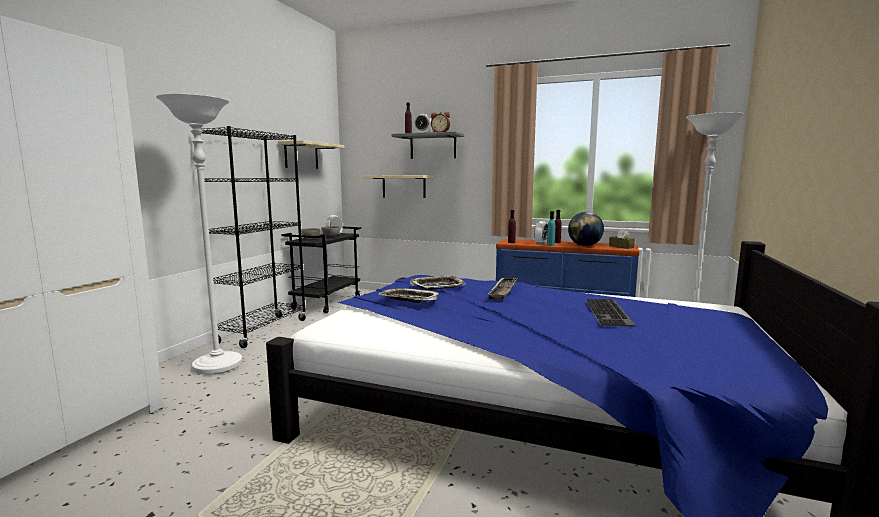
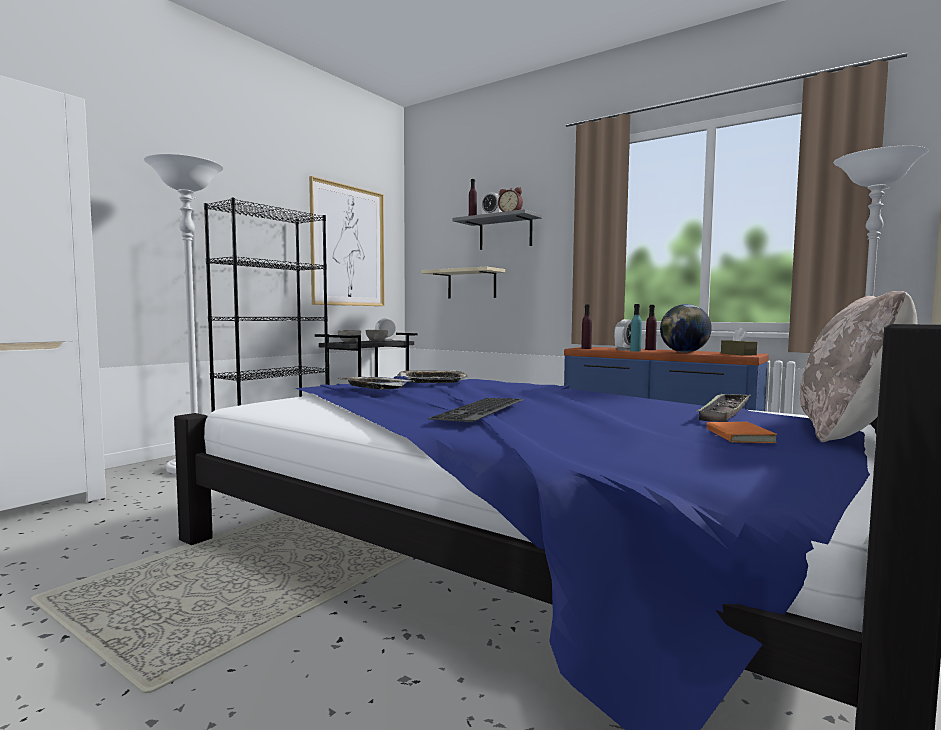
camera: 15 degrees right, 5 degrees down
(301, 156) = (348, 246): beige shelf -> picture
(503, 291) = (508, 388): tray -> tray (725, 412)
(609, 312) = (620, 408): keyboard -> keyboard (482, 410)
(706, 336) = (736, 436): none -> orange book
(754, 323) = (849, 432): none -> beige pillow

